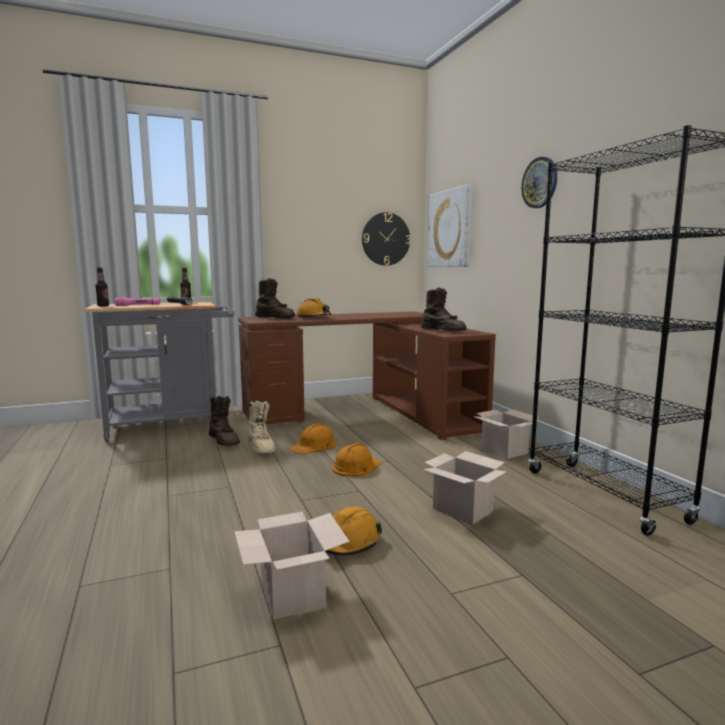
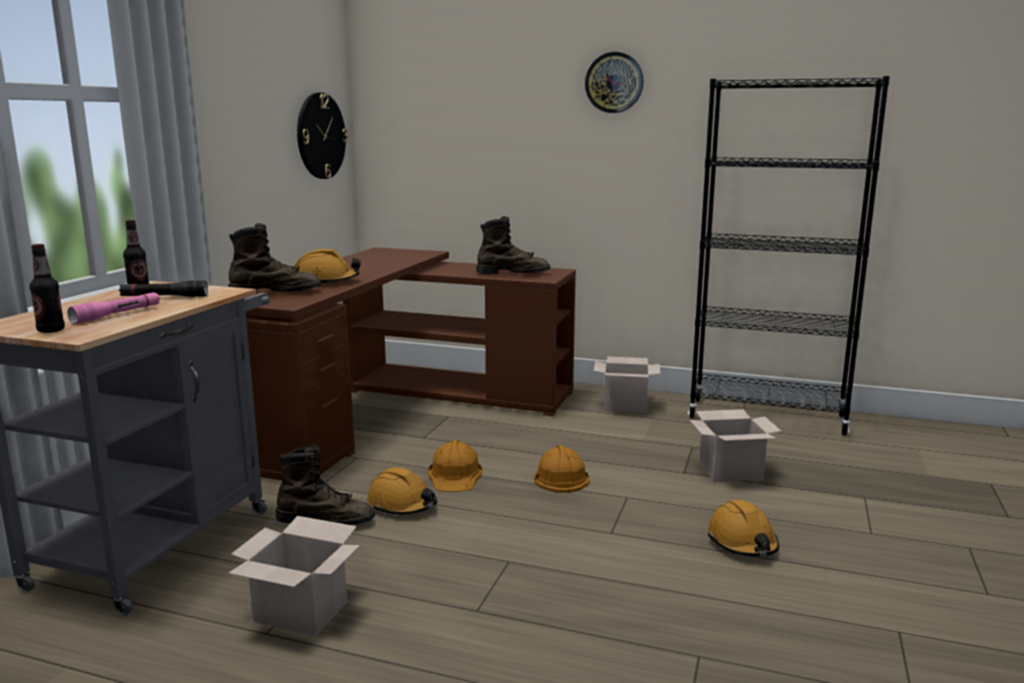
camera: 50 degrees left, 5 degrees up
(261, 447) = (402, 505): beige boot -> orange hard hat
(290, 593) = (814, 600): cardboard box -> cardboard box (298, 612)
(450, 228) = (428, 123): picture -> none

